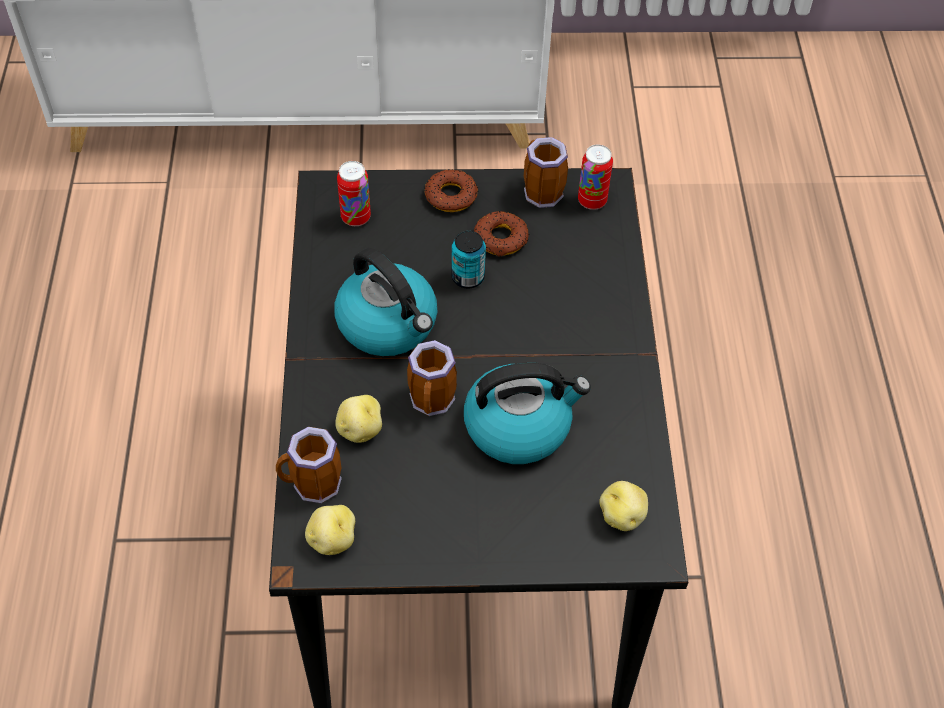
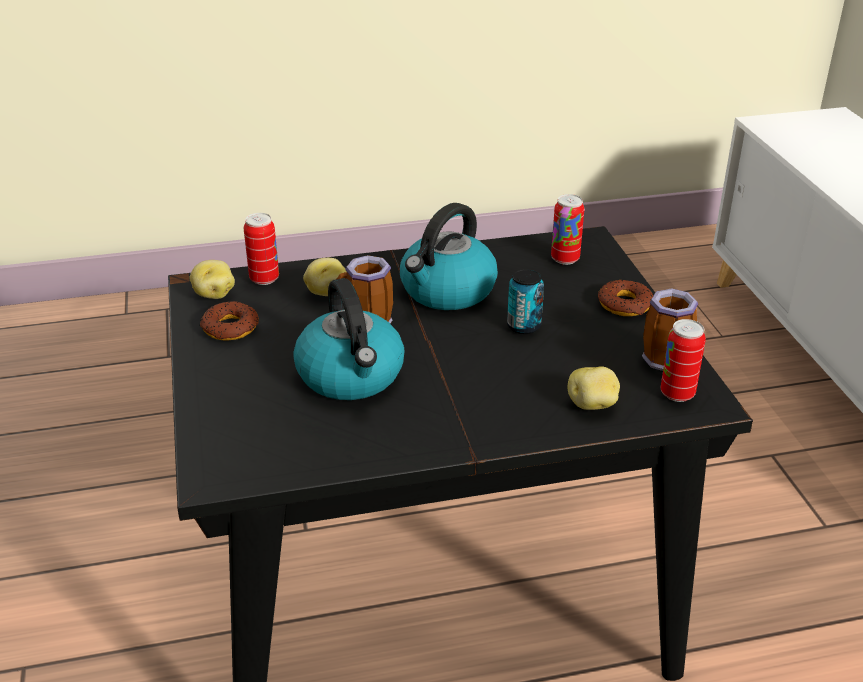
camera: 80 degrees right, 20 degrees down
(313, 487) = (264, 279): mug -> can
(501, 238) = (585, 340): donut -> donut (230, 328)
(622, 515) = (255, 452): potato -> potato (592, 405)

